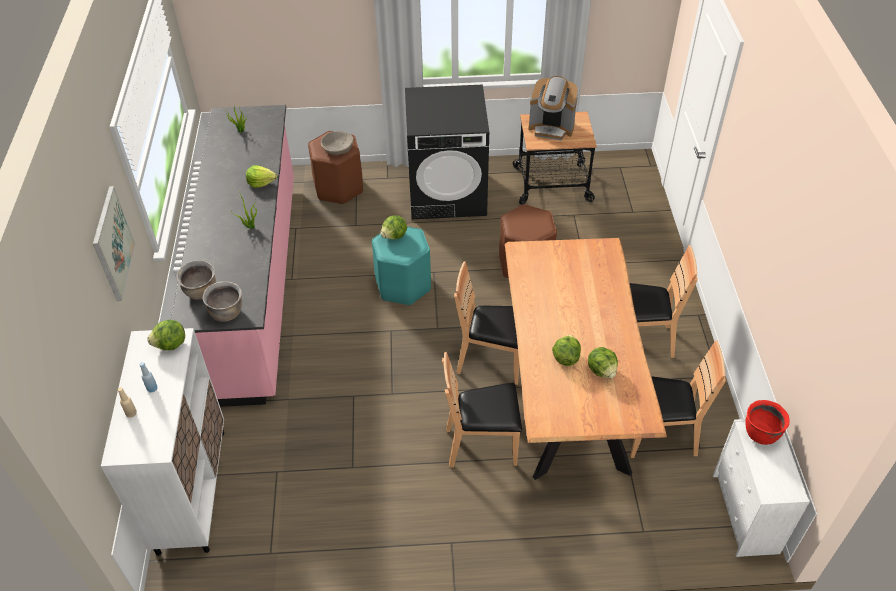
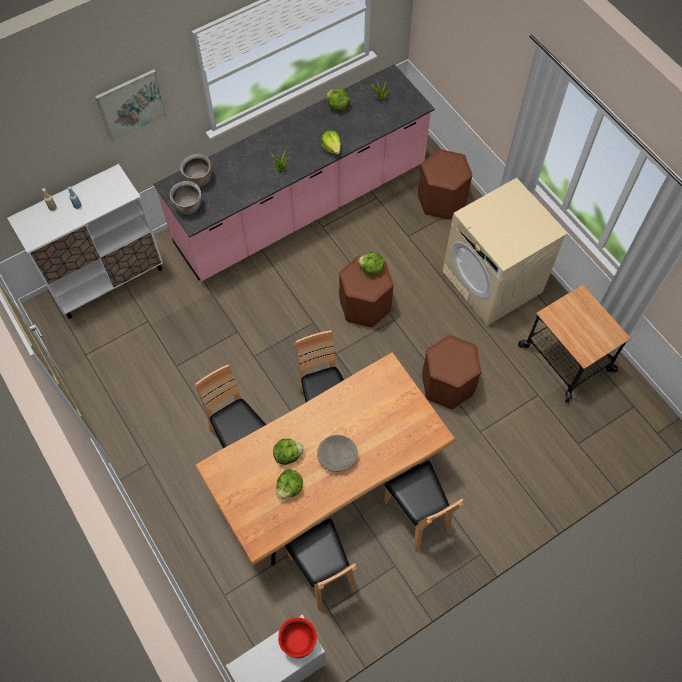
camera: 60 degrees right, 15 degrees up
(171, 345) = (118, 193): lettuce -> lettuce (337, 106)
(338, 148) = (445, 173): beige bowl -> beige bowl (337, 456)
(403, 285) = (365, 305): turquoise stool -> brown stool
(448, 193) = (492, 282): black washing machine -> beige washing machine
(551, 127) = (583, 319): coffee machine -> none

